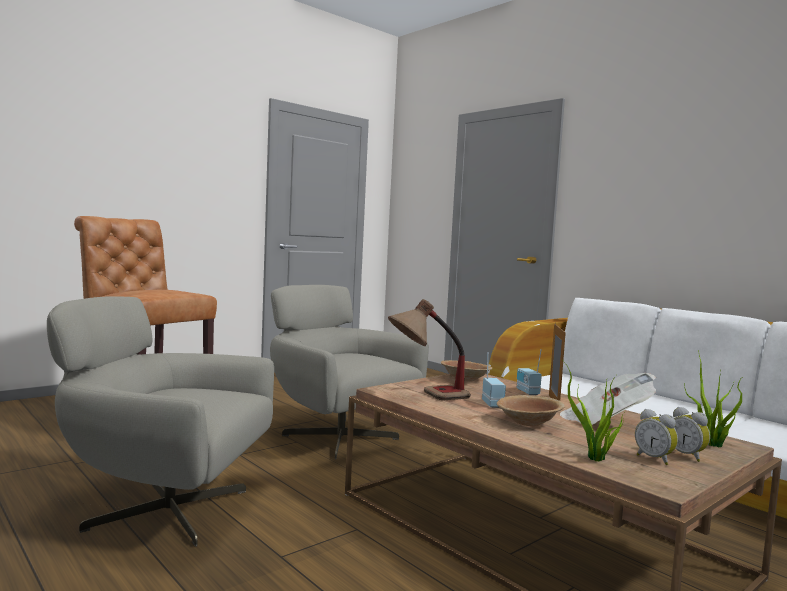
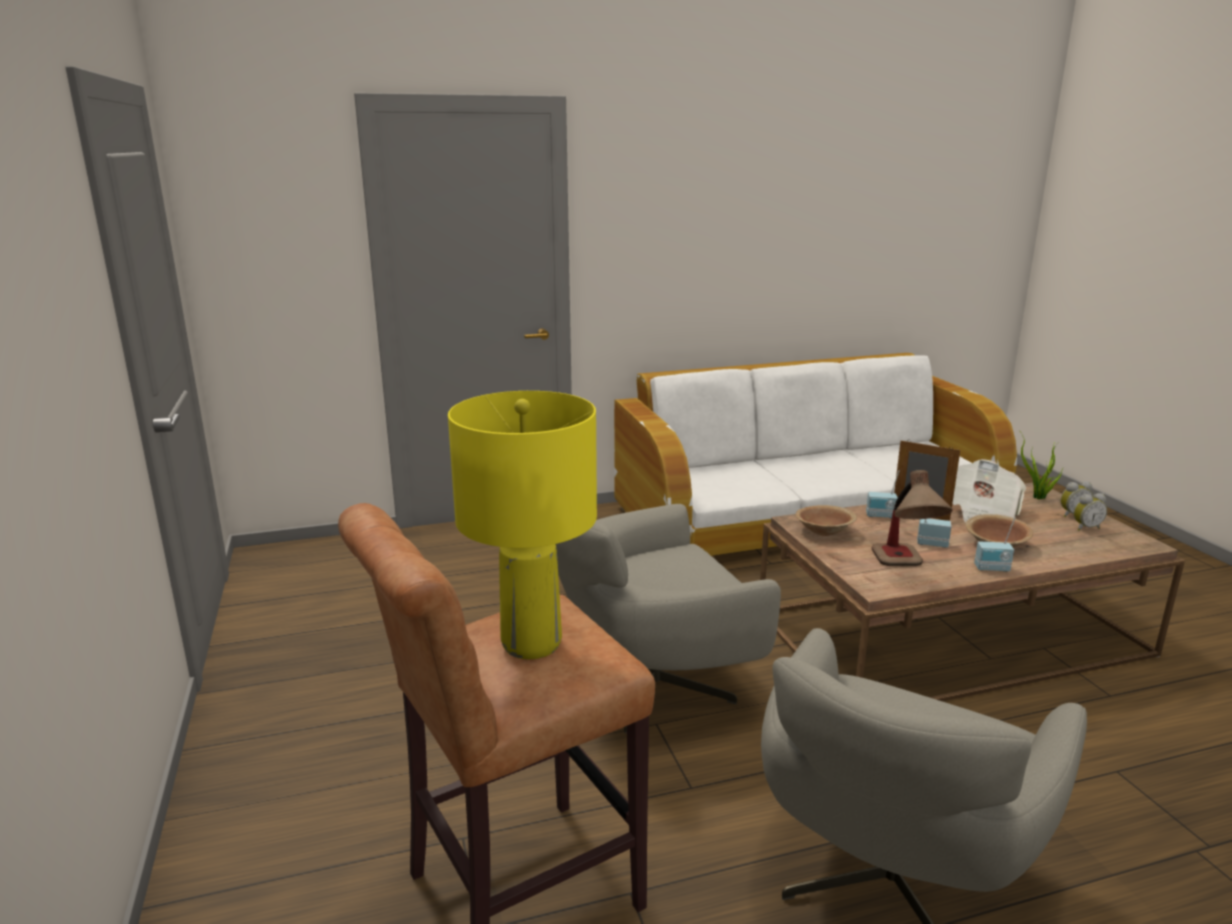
camera: 65 degrees left, 15 degrees up
(153, 289) = (532, 643): none -> yellow table lamp
(467, 419) = (992, 569): none -> radio
(595, 459) = (1095, 548): potted plant -> none

